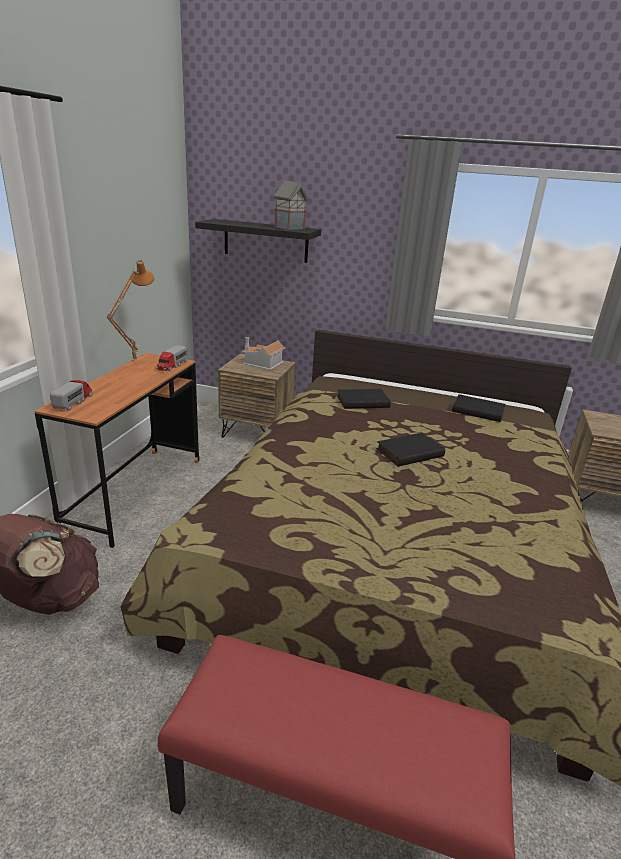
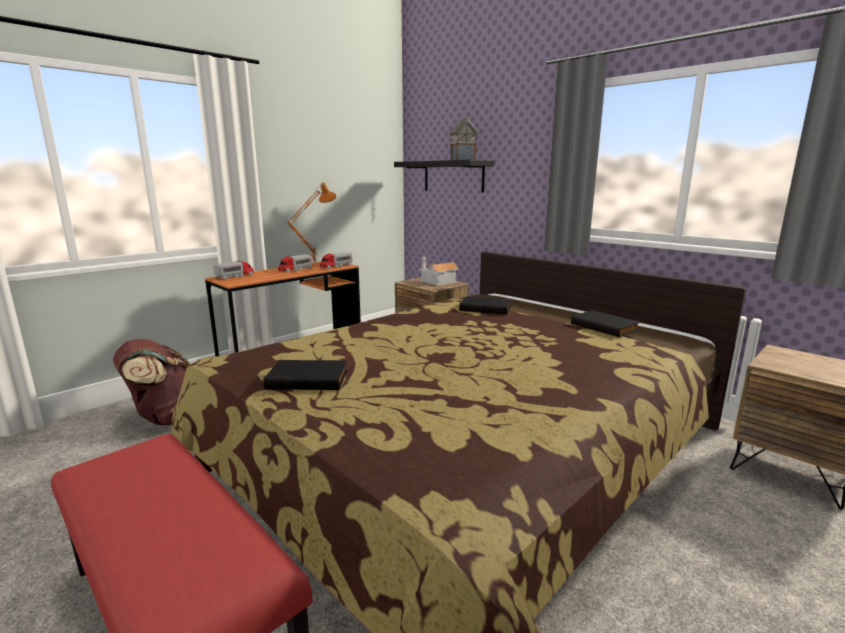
camera: 30 degrees right, 10 degrees down
(132, 378) = (295, 270): none -> toy truck
(409, 452) = (474, 343): black book -> black book (309, 378)

